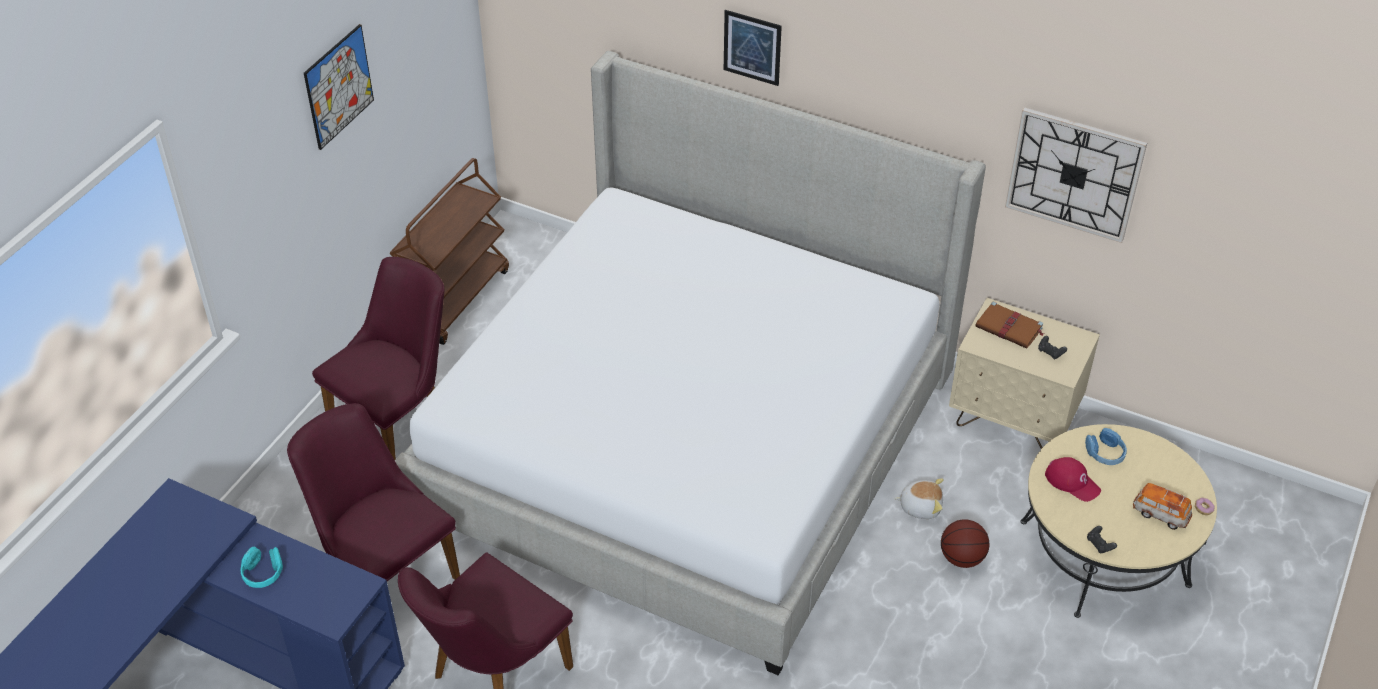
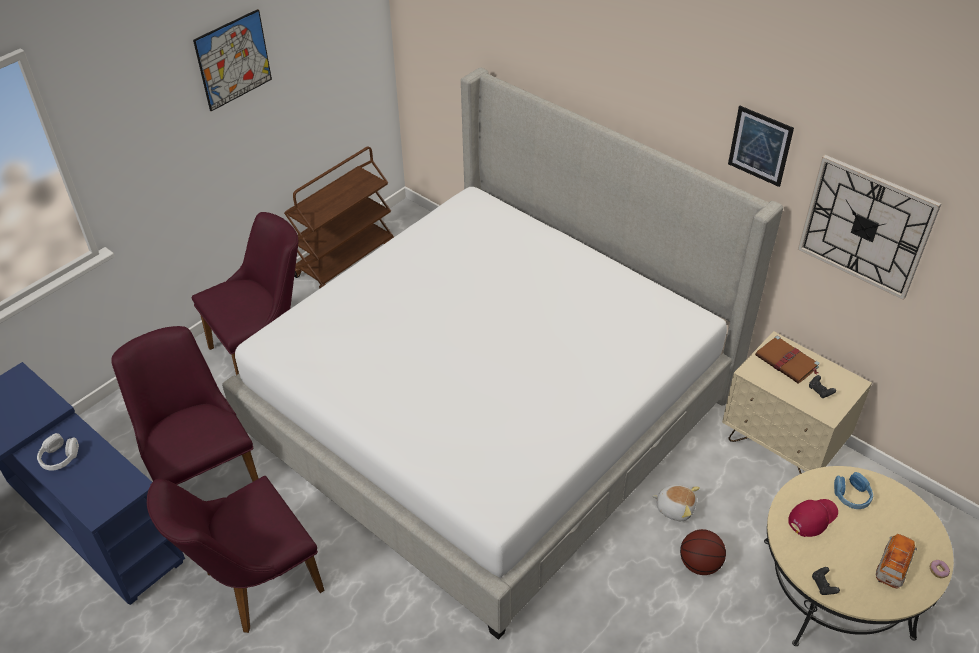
camera: 15 degrees right, 0 degrees up
(263, 573) = (59, 458): turquoise headphones -> white headphones
(752, 47) = (593, 74): picture -> picture (760, 146)
(1072, 482) = (812, 517): red cap -> red cap turned 90 degrees counterclockwise
(1160, 514) = (892, 567): toy car -> toy car turned 75 degrees clockwise

